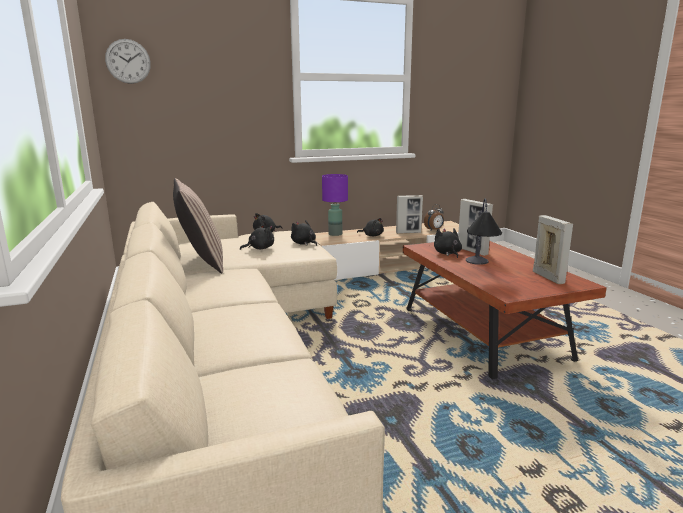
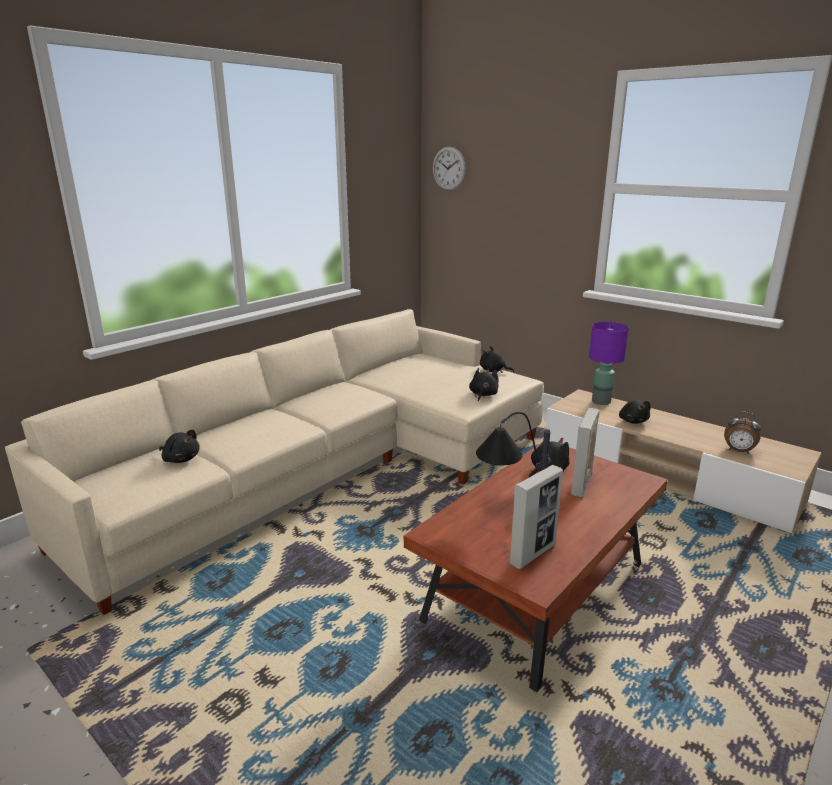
camera: 60 degrees right, 5 degrees up
(201, 262) = (373, 376): pillow -> none
(259, 248) = (434, 383): black plush toy -> black plush toy (180, 459)
(408, 232) = (689, 438): picture frame -> none

